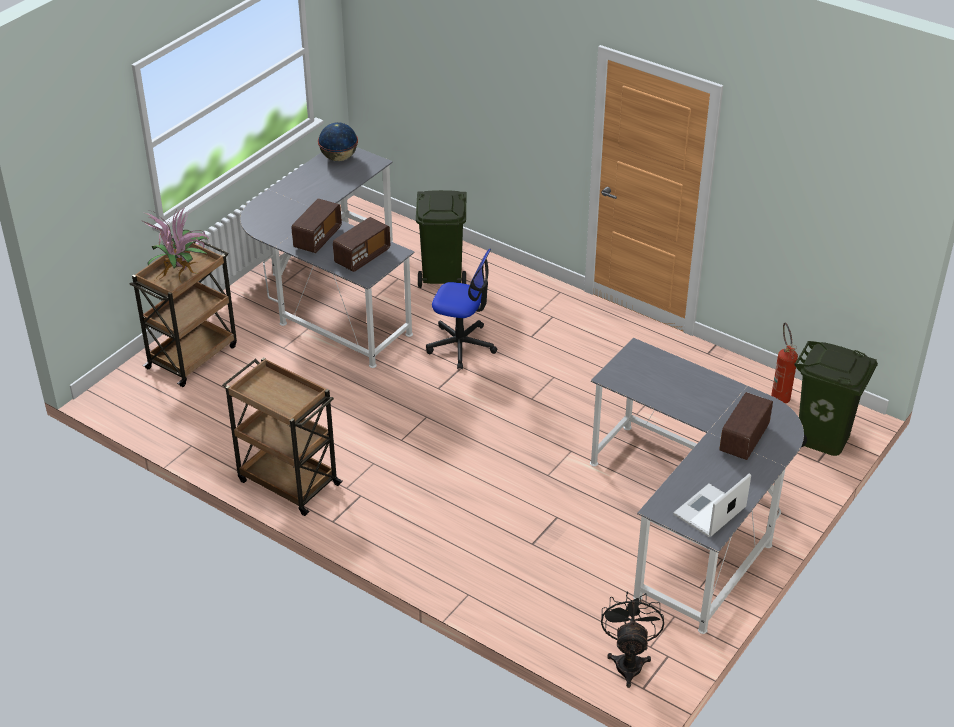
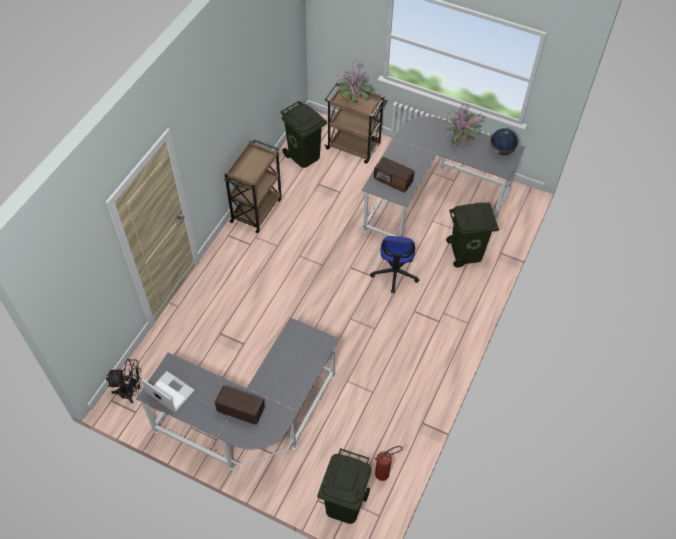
camera: 80 degrees right, 15 degrees up
(188, 415) = (303, 156): none -> green trash can
(306, 187) = (461, 141): none -> potted plant
(317, 238) = (407, 156): radio -> none

